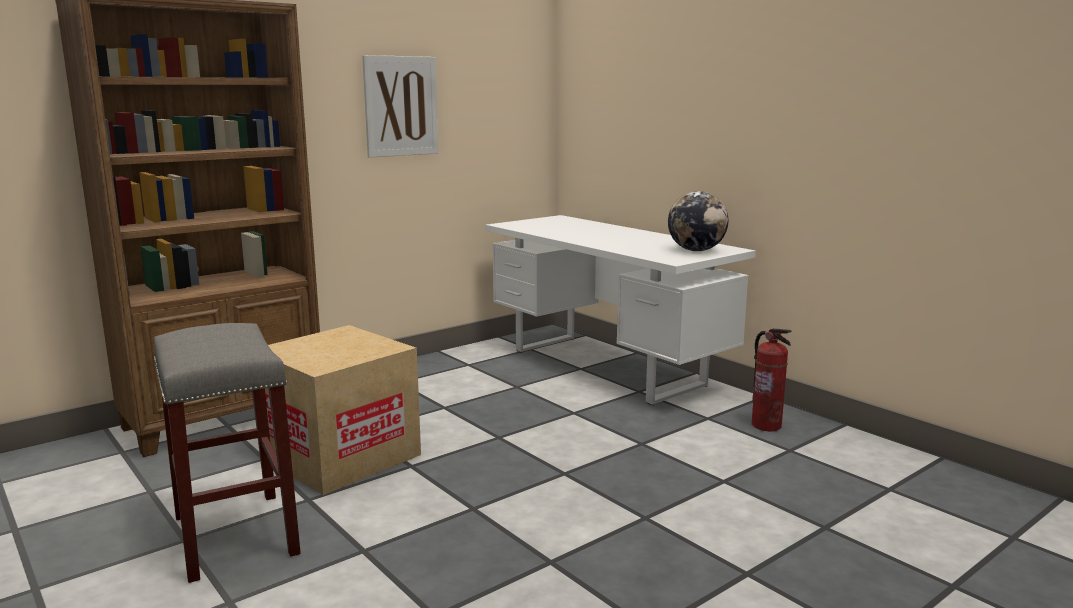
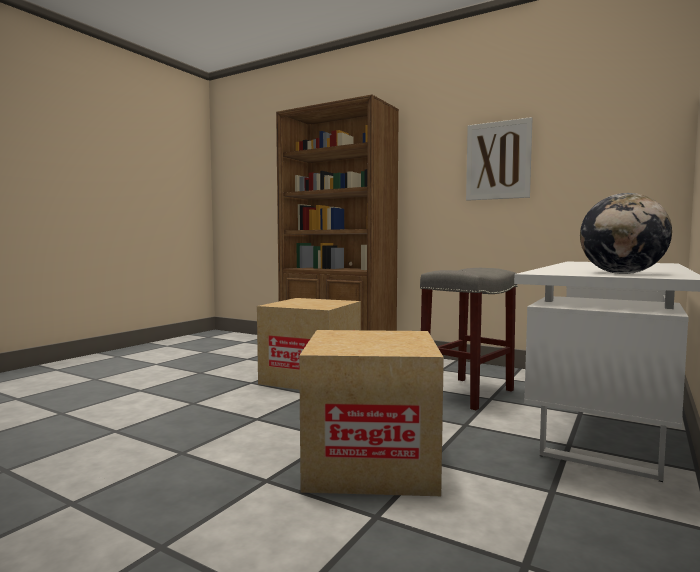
camera: 70 degrees right, 10 degrees down
(234, 534) = (207, 378): grey stool -> grey stool (467, 393)
(631, 466) = (371, 462): none -> cardboard box
(767, 425) = (592, 539): fire extinguisher -> none

